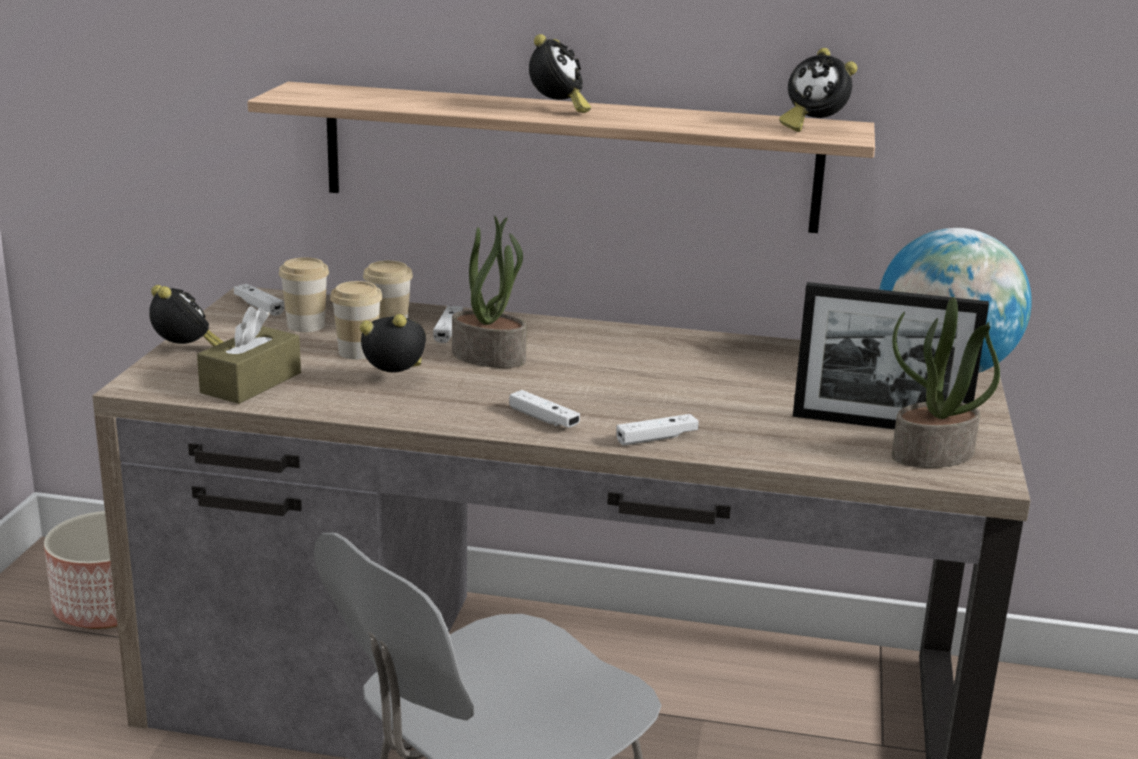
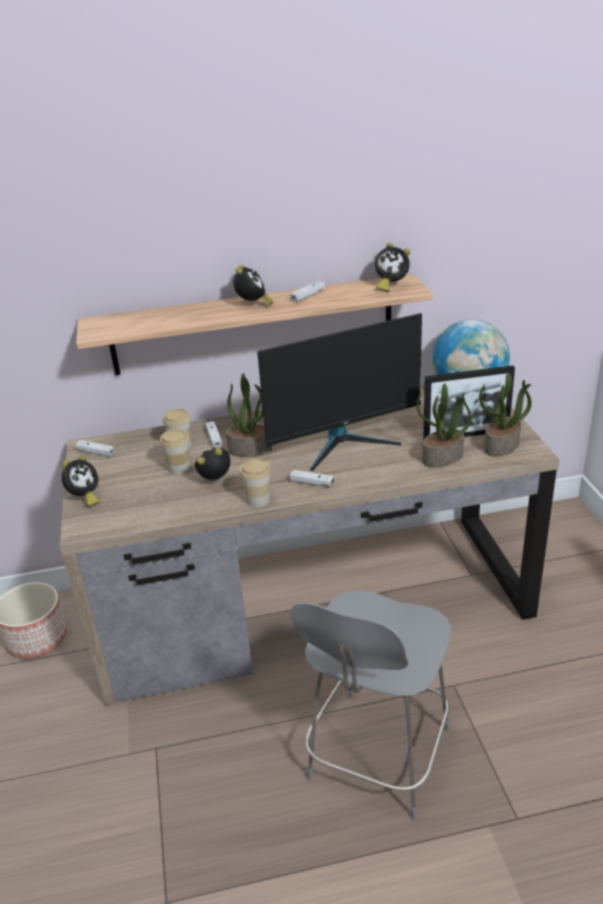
camera: 20 degrees left, 10 degrees up
(186, 352) = (84, 498): alarm clock -> alarm clock turned 90 degrees clockwise
(251, 383) = (141, 508): brown tissue box -> none
(306, 325) = (134, 458): cup -> cup (258, 500)
(651, 384) = (344, 442): none -> monitor
(656, 438) = (375, 477): white game controller -> white game controller (308, 296)
(804, 443) = (442, 458): none -> potted plant

